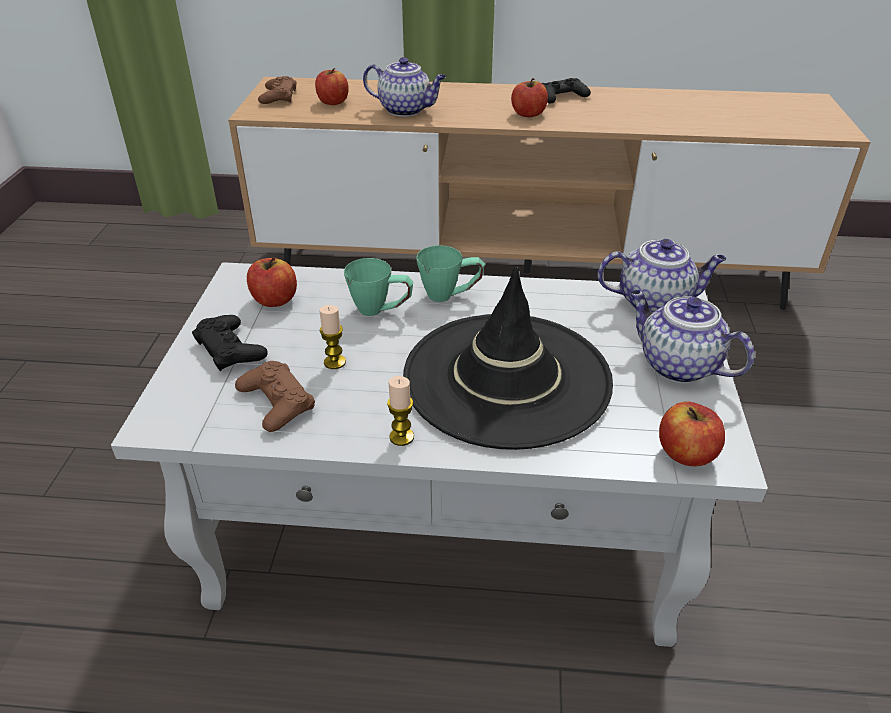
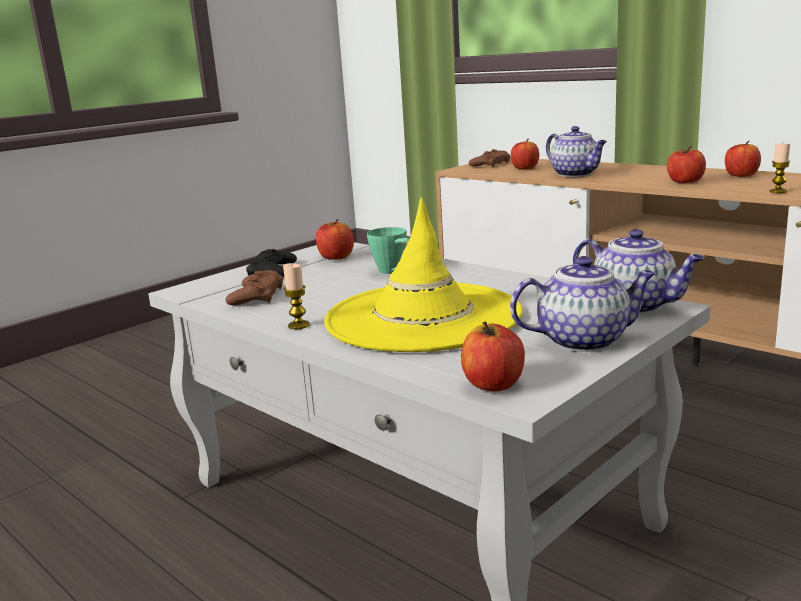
camera: 40 degrees right, 20 degrees down
(334, 362) = (321, 288): candle -> candle (778, 191)
(450, 295) = (459, 274): green mug -> none
(506, 378) = (422, 317): black hat -> yellow hat
(561, 97) = (741, 175): black game controller -> apple
(676, 365) = (584, 340): teapot -> teapot turned 90 degrees clockwise

